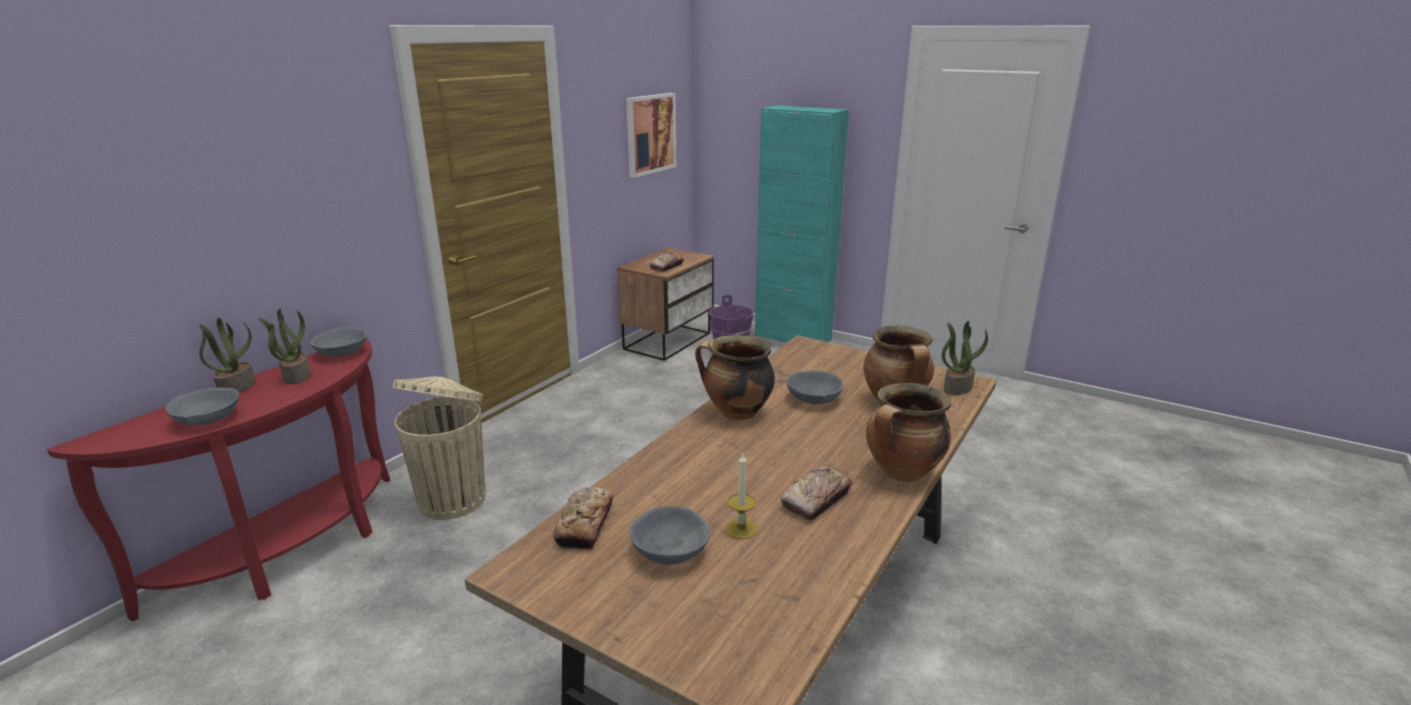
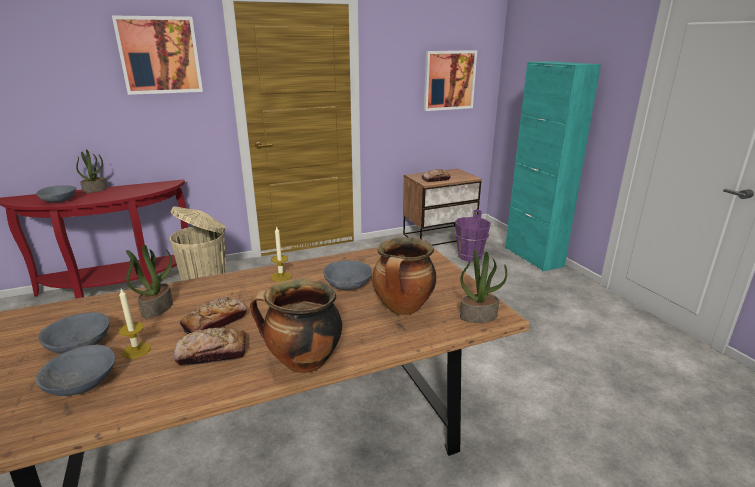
camera: 35 degrees right, 0 degrees up
(296, 376) = (123, 191): potted plant -> potted plant (157, 308)
(312, 138) = (160, 55): none -> picture
(343, 352) = (161, 185): grey bowl -> grey bowl (83, 384)
(585, 524) = (80, 309): bread -> bread (215, 322)
(736, 413) = (281, 276): cooking pot -> candle

